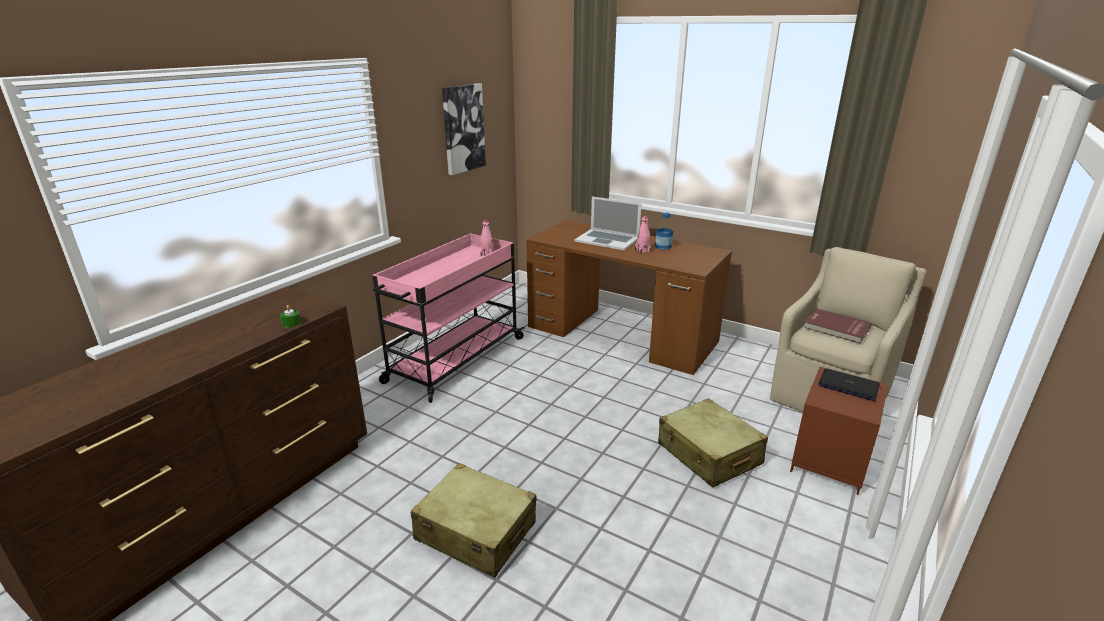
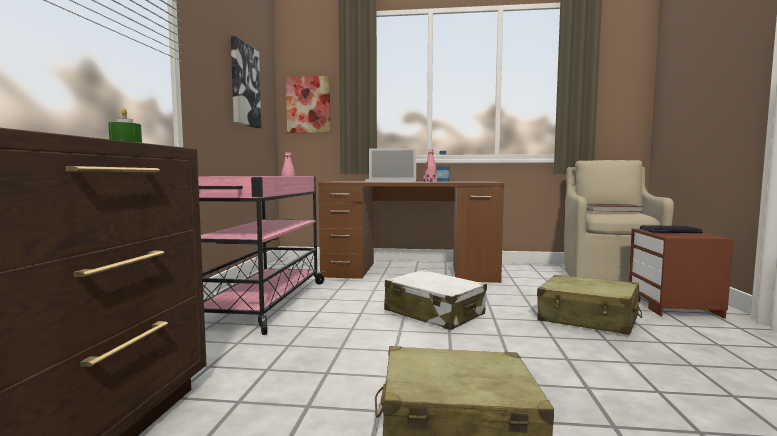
camera: 25 degrees left, 20 degrees down
(545, 127) = (308, 105): none -> picture
(578, 408) = (434, 313): none -> white suitcase

